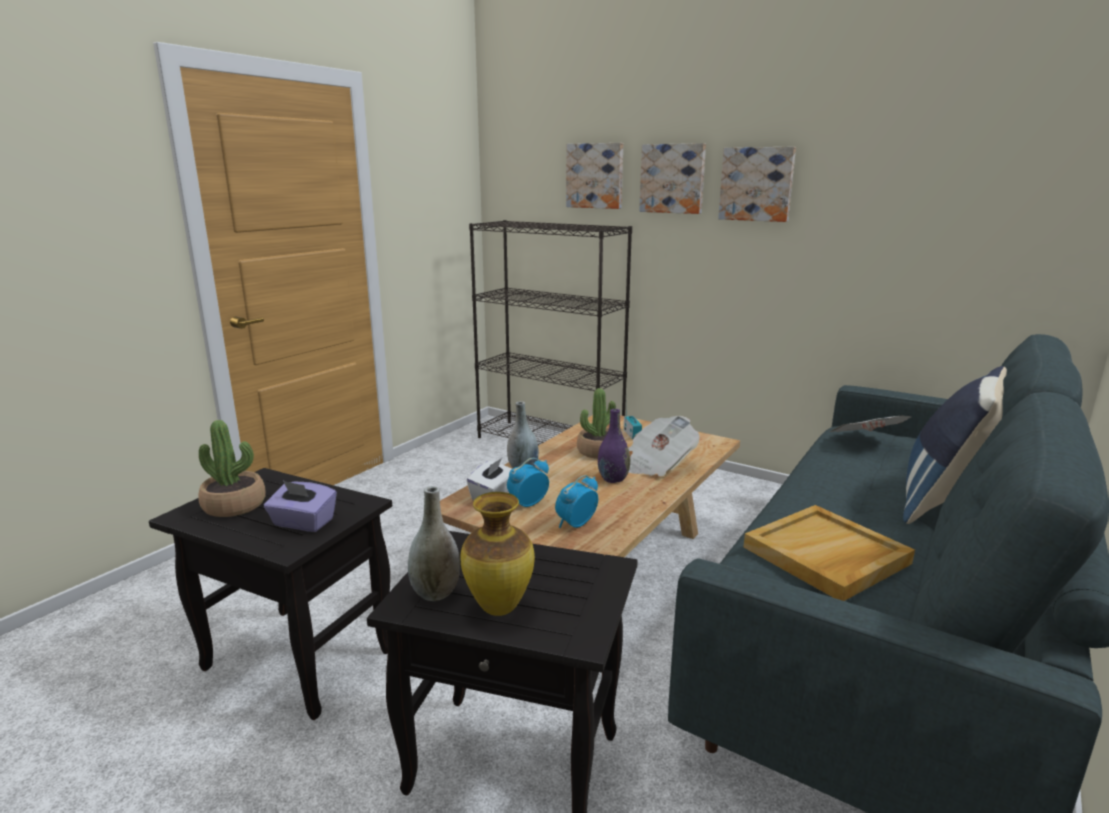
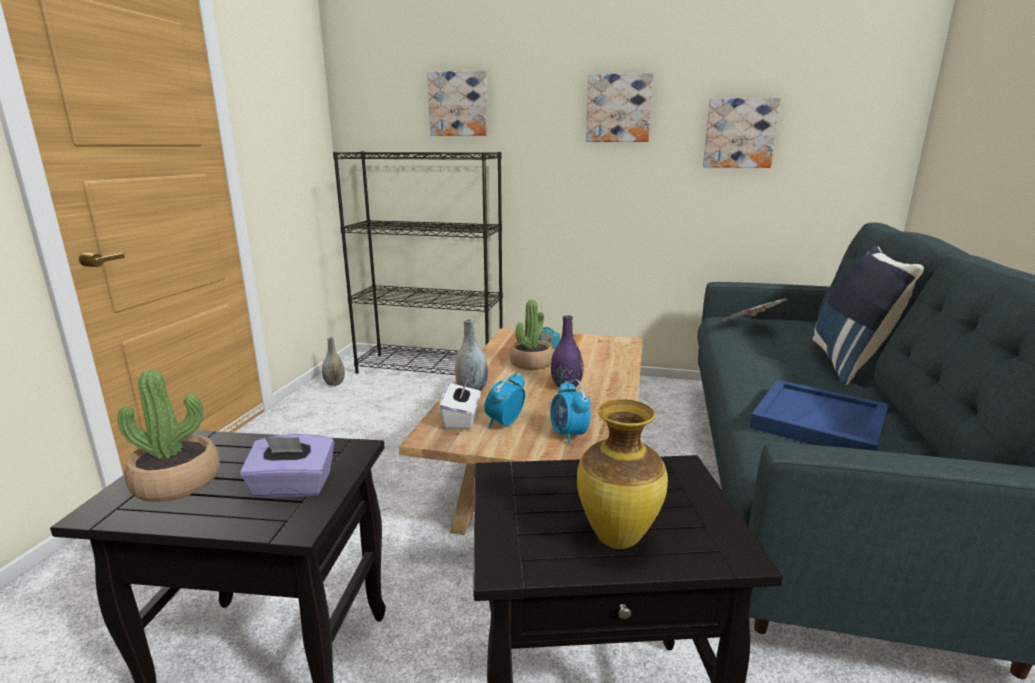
camera: 20 degrees left, 0 degrees up
(435, 593) = (531, 538): grey vase -> grey vase (334, 383)
(575, 524) = (569, 435): alarm clock -> alarm clock turned 45 degrees counterclockwise
(657, 465) = (594, 368): newspaper -> none
(673, 178) = (538, 105): picture -> picture (739, 133)
(826, 556) = (819, 423): beige tray -> blue tray

